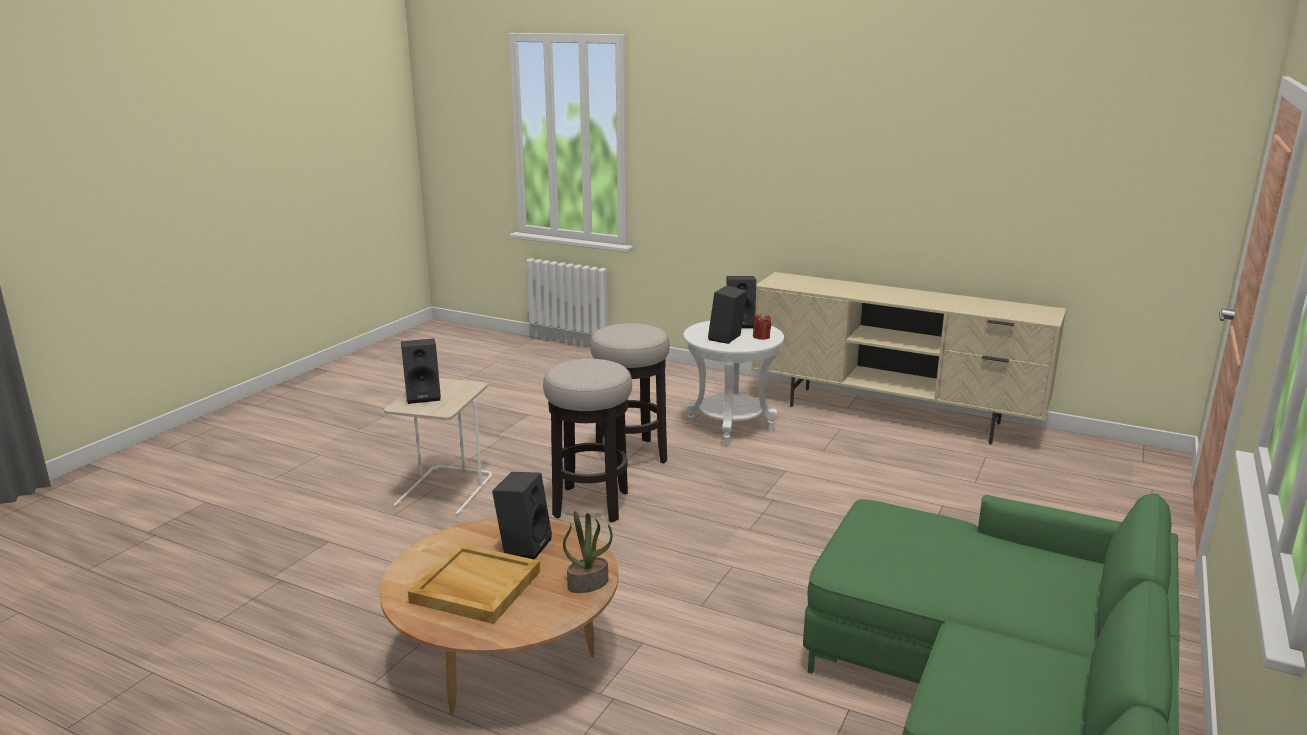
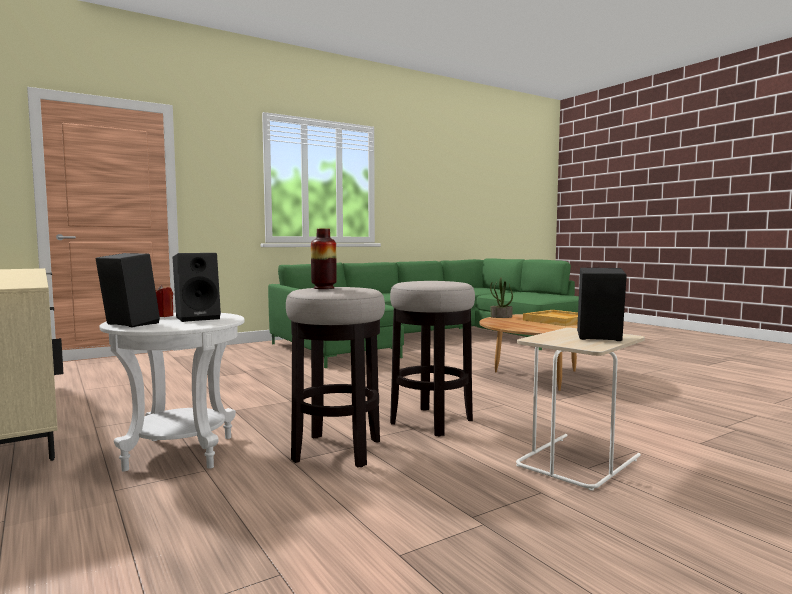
camera: 150 degrees left, 15 degrees down
(524, 545) = (526, 324): black speaker -> none
(632, 327) = (324, 288): none -> vase

